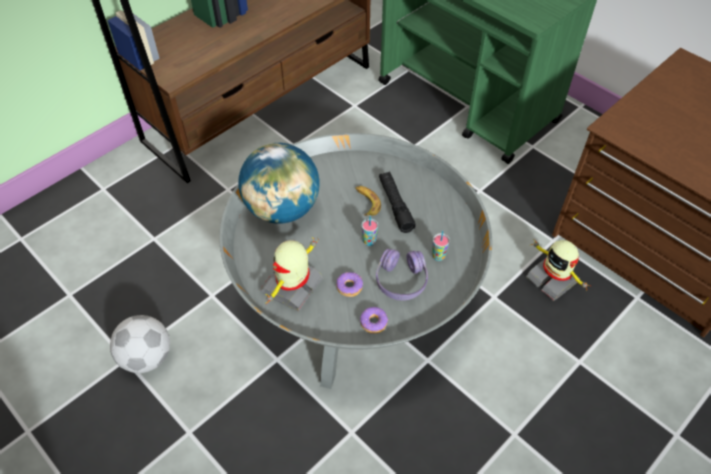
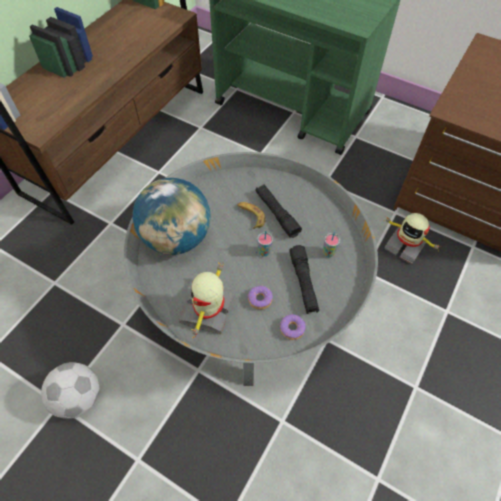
camera: 15 degrees left, 5 degrees up
(401, 280) = (303, 283): purple headphones -> black flashlight

